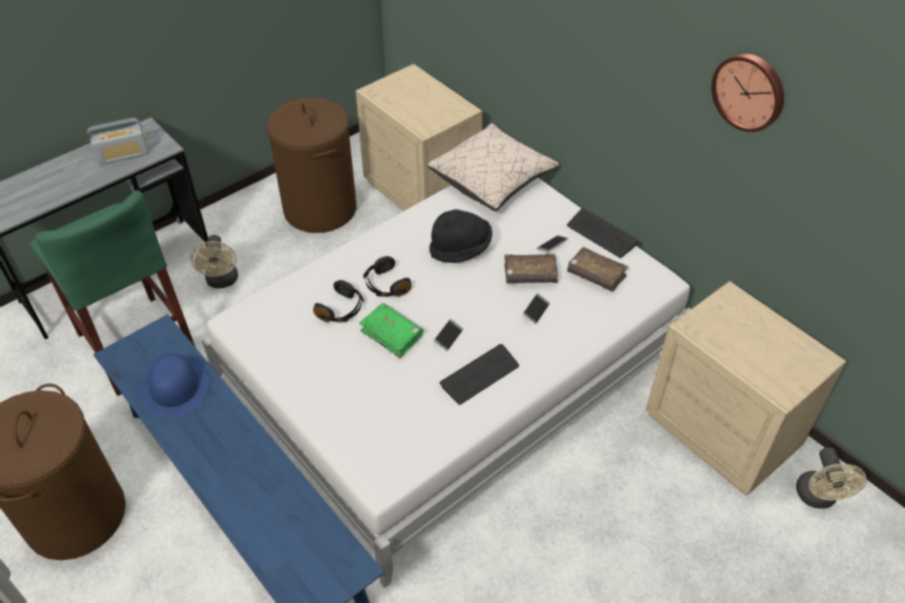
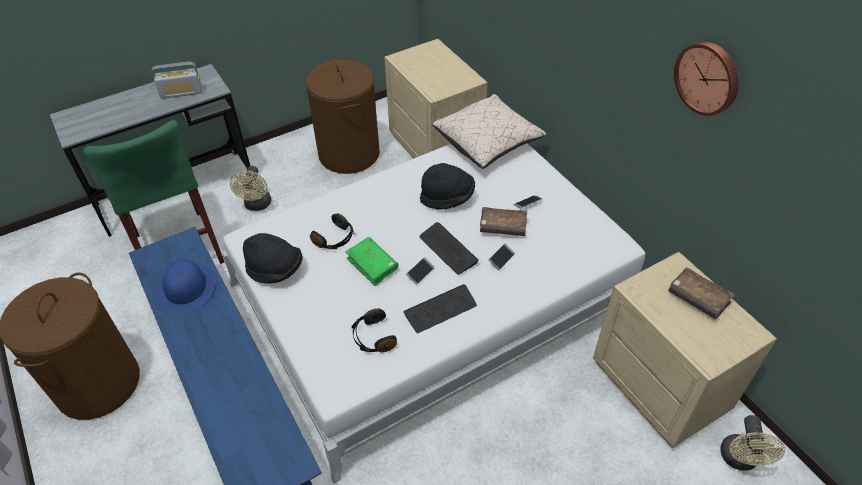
camera: 10 degrees right, 0 degrees up
(280, 354) = (275, 270): none -> black hat
(385, 285) = (376, 222): black headphones -> black headphones (373, 337)
(596, 275) = (561, 233): brown book -> brown book (698, 298)
(601, 234) = (573, 198): keyboard -> keyboard (448, 249)

